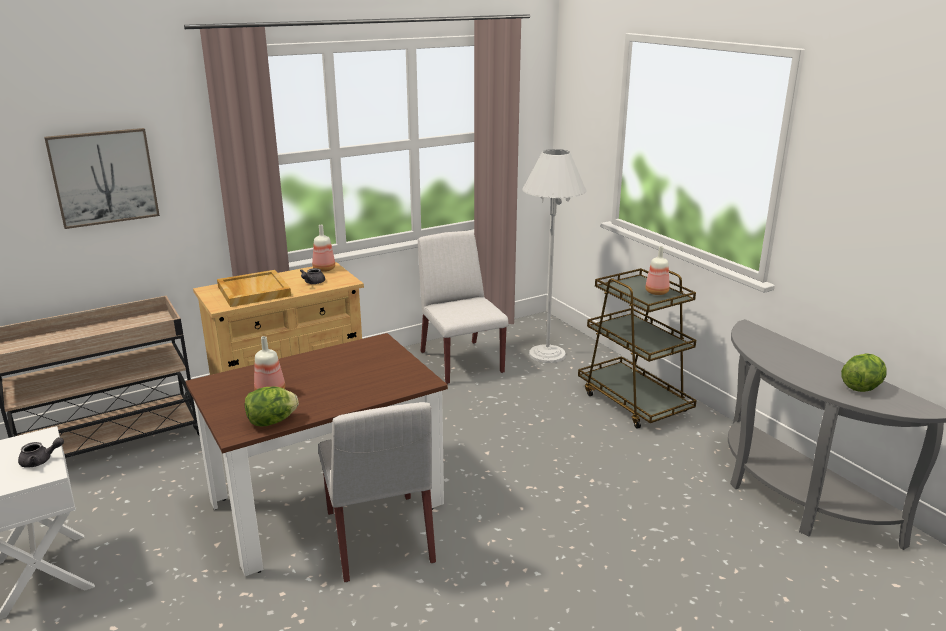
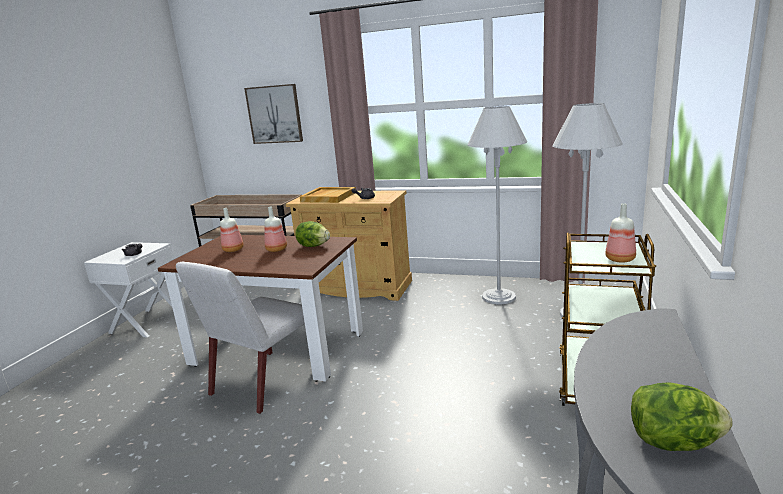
camera: 50 degrees right, 5 degrees down
(271, 422) = (199, 263): lettuce -> lettuce (313, 246)
(324, 269) = (388, 193): bottle -> bottle (276, 250)
(460, 361) = (499, 297): white chair -> white floor lamp

